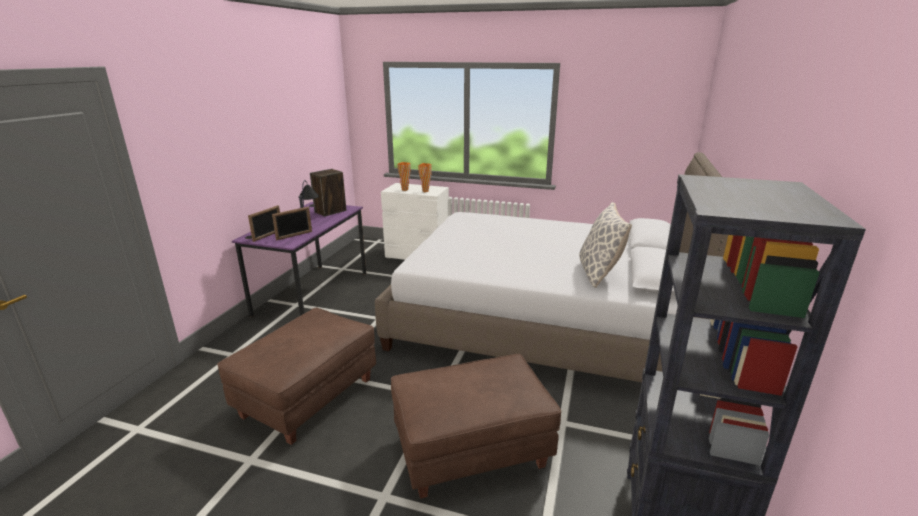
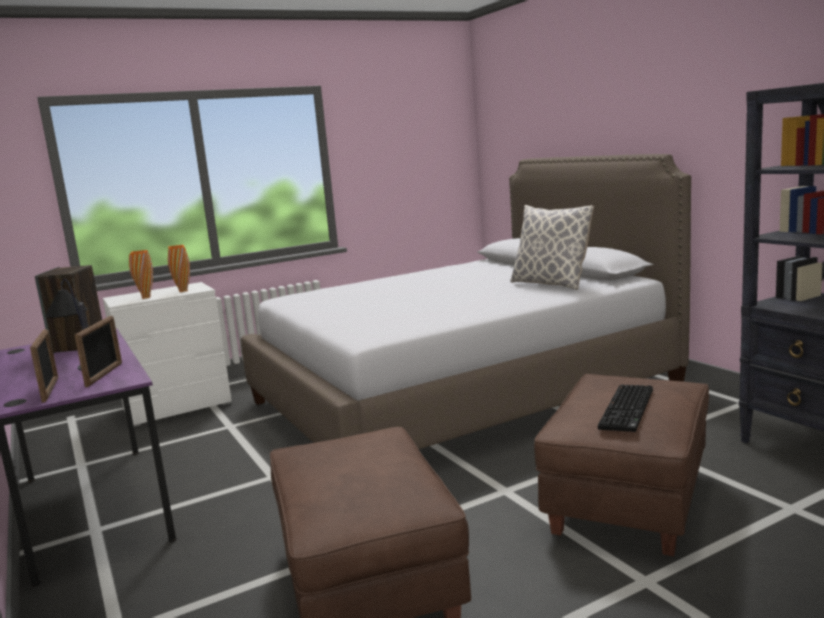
camera: 45 degrees left, 10 degrees down
(455, 393) = (628, 410): none -> keyboard

